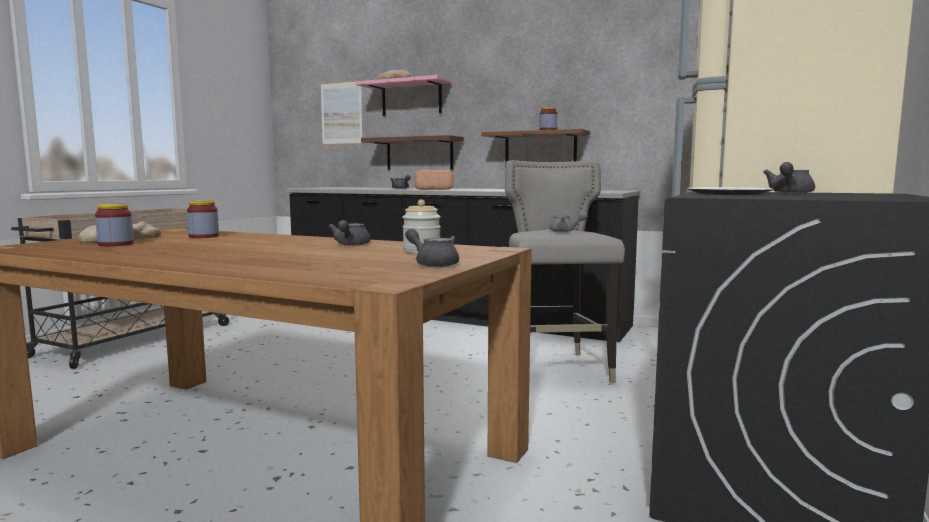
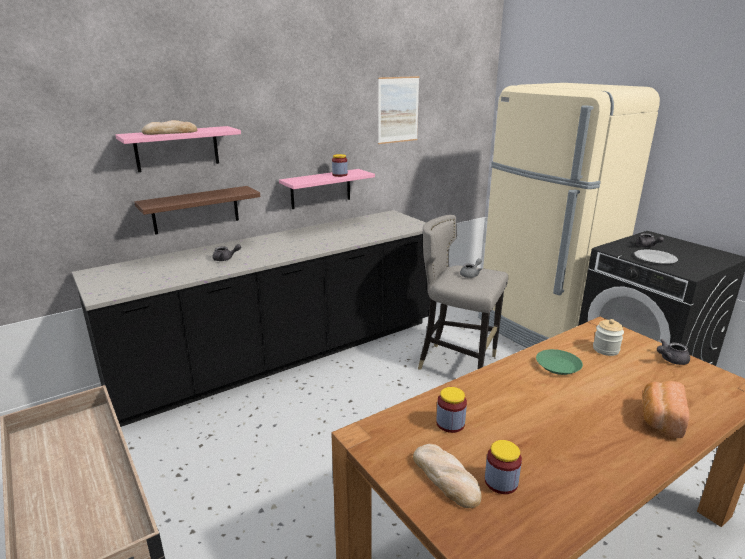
camera: 60 degrees left, 15 degrees up
(341, 113) = (64, 173): picture -> picture (398, 110)
(350, 245) = (558, 365): grey teapot -> green plate
(433, 189) = (276, 253): bread -> bread (660, 419)
(540, 150) = (321, 189): brown shelf -> pink shelf

